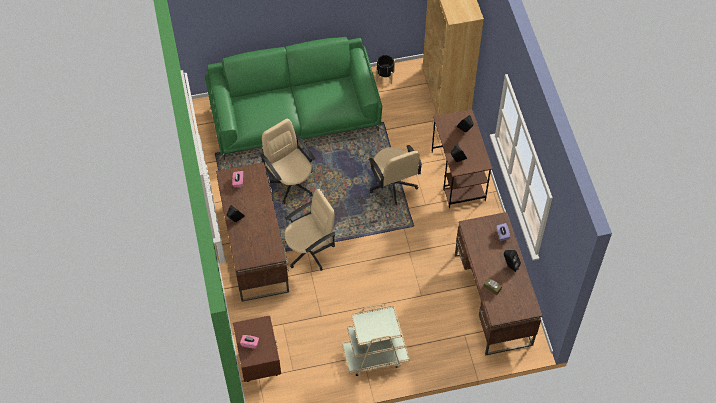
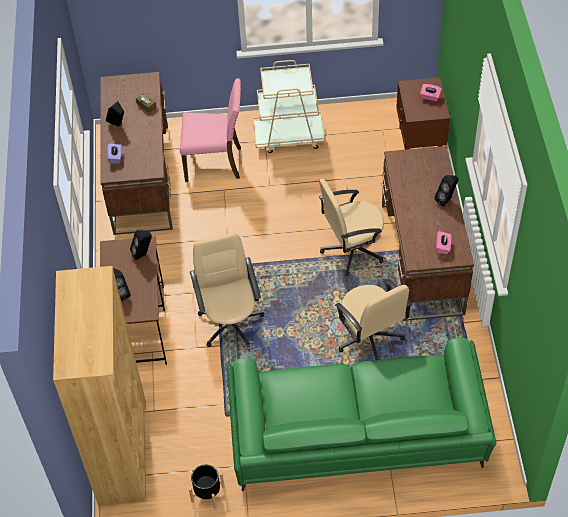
camera: 170 degrees left, 5 degrees down
(434, 321) = (215, 163): none -> pink chair

